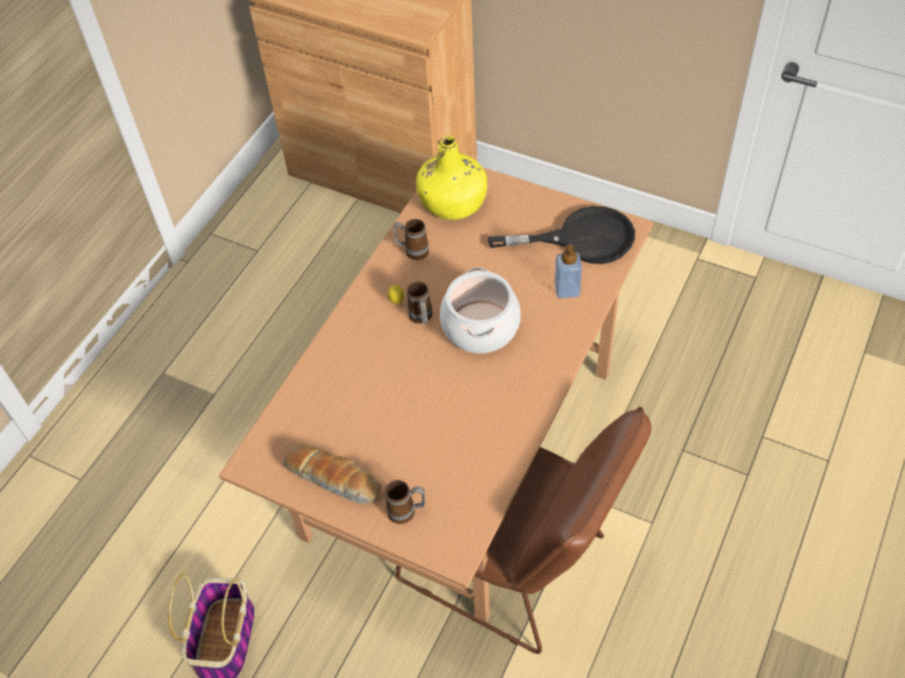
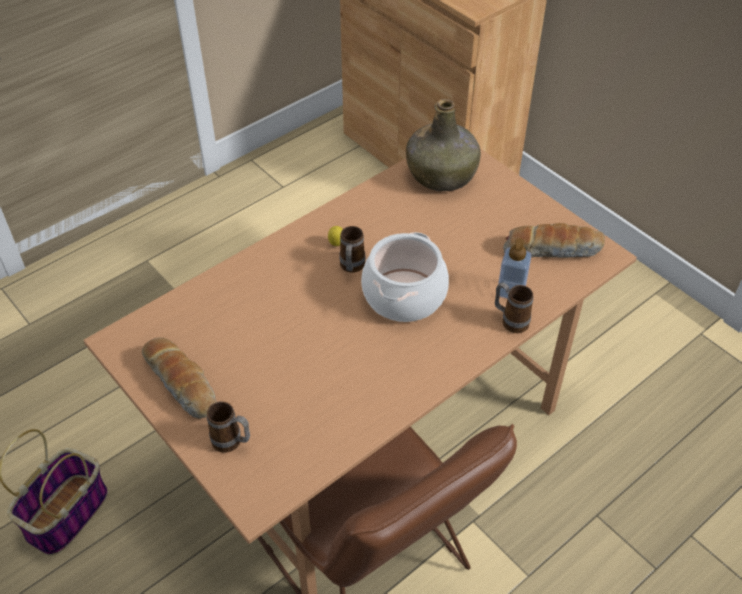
camera: 20 degrees right, 5 degrees down
(412, 251) = (377, 205): mug -> mug (510, 320)
(453, 201) = (442, 174): yellow bottle -> green bottle
(582, 239) = (552, 249): black frying pan -> bread

